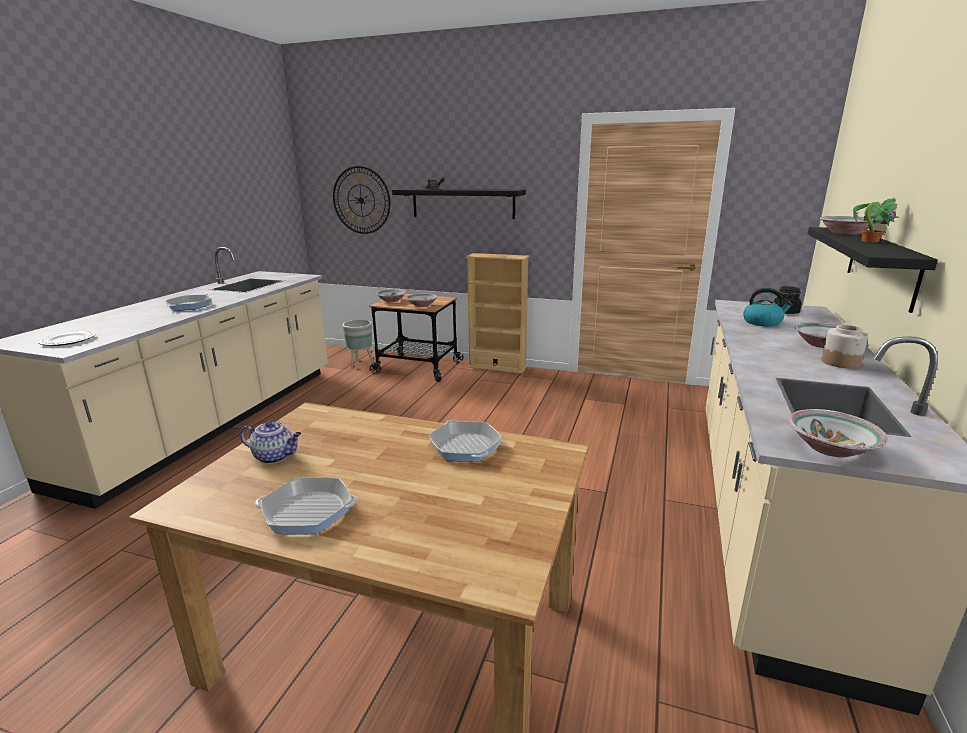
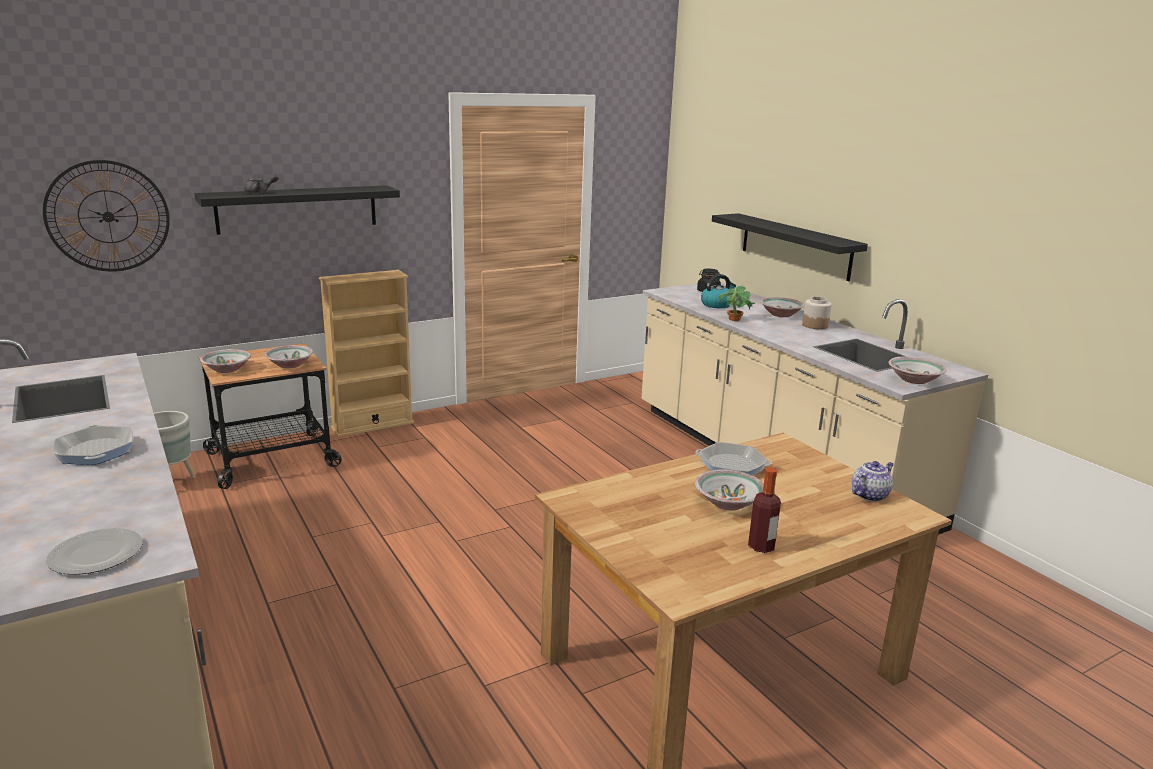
camera: 50 degrees left, 0 degrees up
(275, 456) = (643, 535): teapot -> teapot (869, 495)
(308, 512) = (761, 546): frying pan -> bottle
(846, 233) = (756, 221): bowl -> bowl (729, 502)
(869, 241) = (793, 229): potted plant -> potted plant (734, 319)

